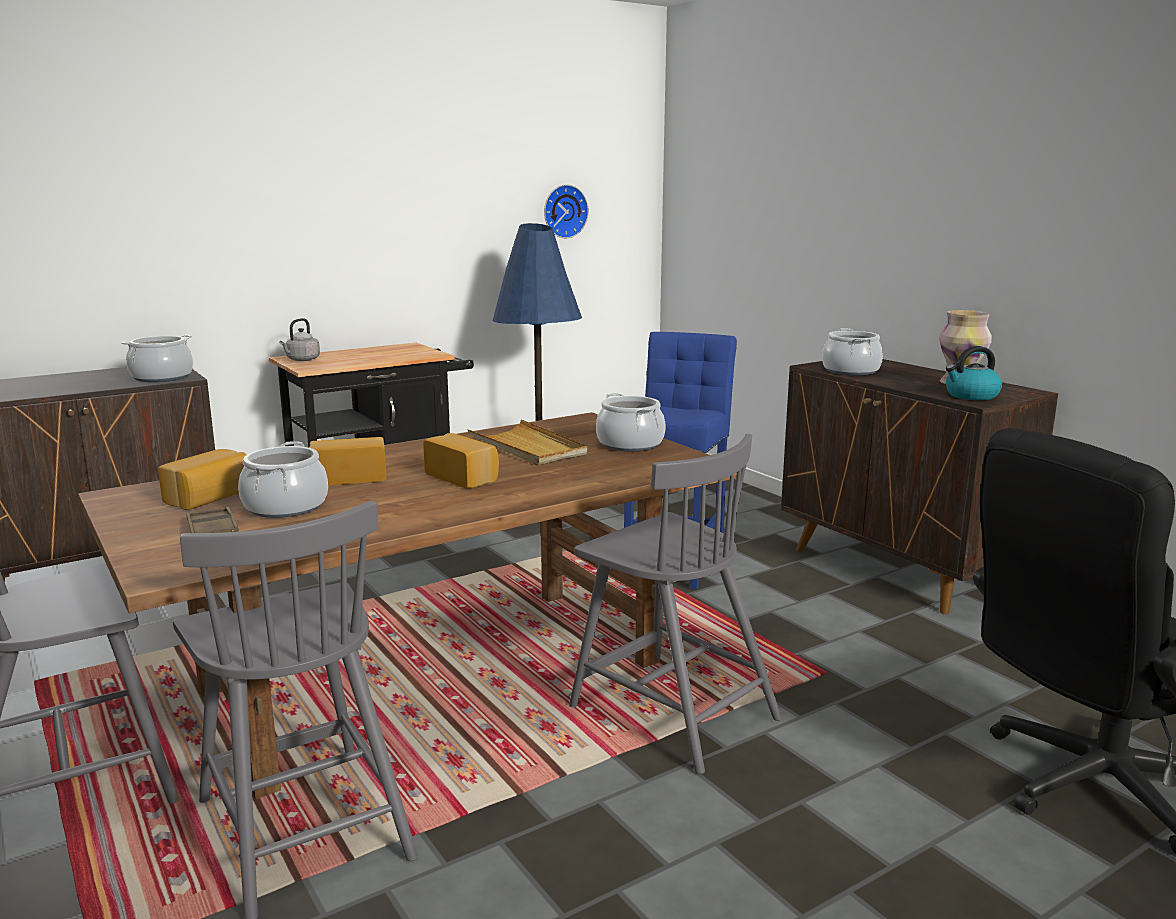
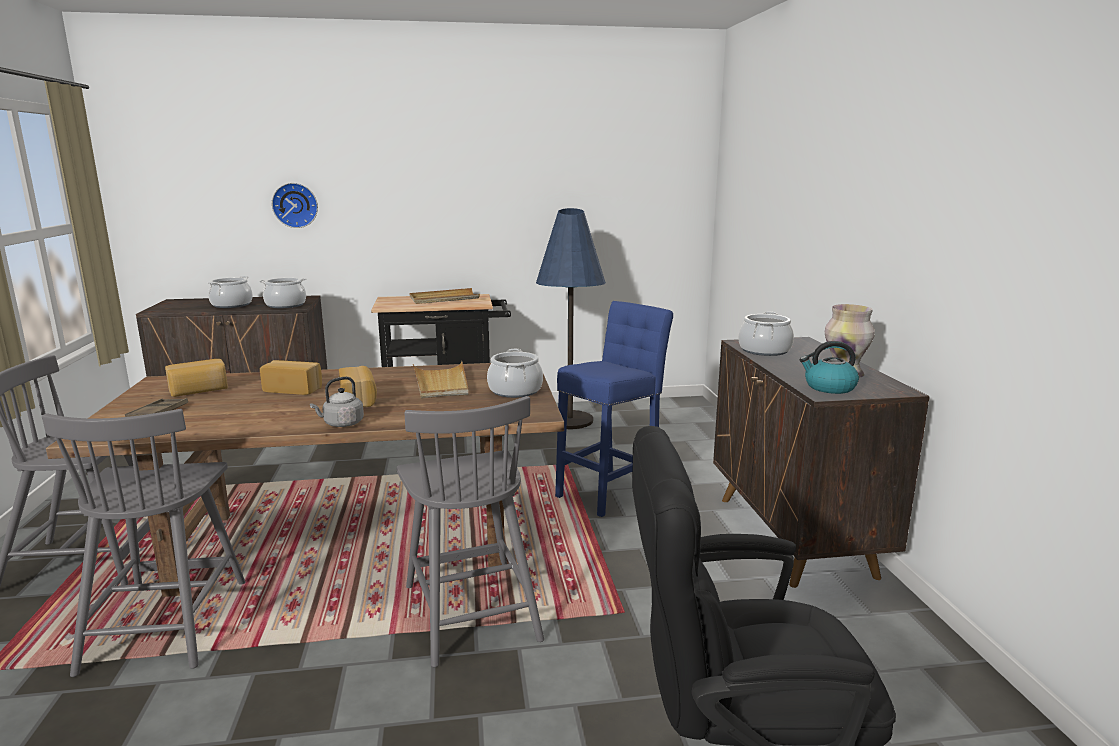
camera: 25 degrees right, 0 degrees up
(286, 506) = (224, 403): cooking pot -> cooking pot (232, 305)
(301, 360) = (392, 300): grey kettle -> grey kettle (341, 424)
(371, 352) = (444, 299): none -> beige tray
(564, 211) = (620, 198): wall clock -> wall clock (295, 205)

